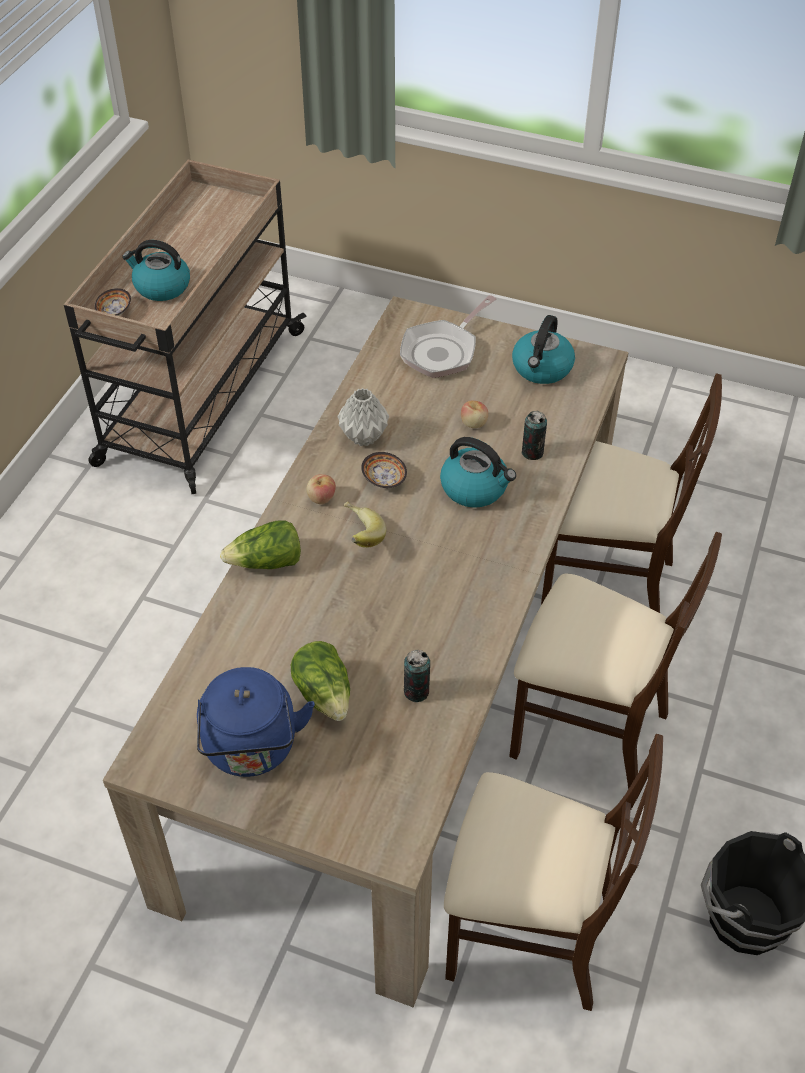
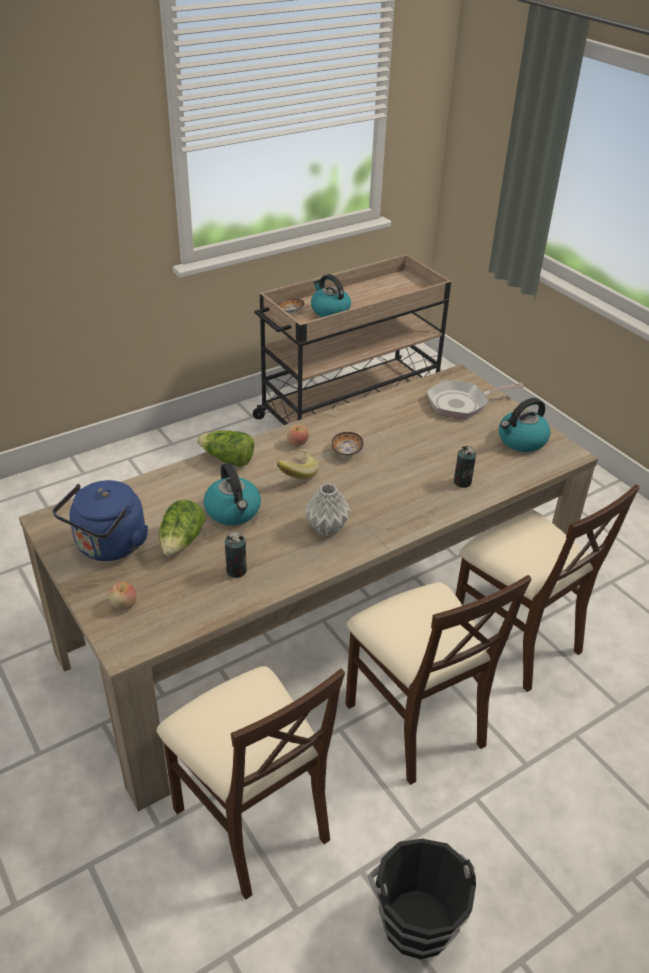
camera: 35 degrees right, 10 degrees down
(364, 437) = (359, 425): grey vase -> grey vase (327, 529)
(474, 423) = (439, 449): apple -> apple (124, 605)
(475, 488) = (400, 483): kettle -> kettle (233, 511)

